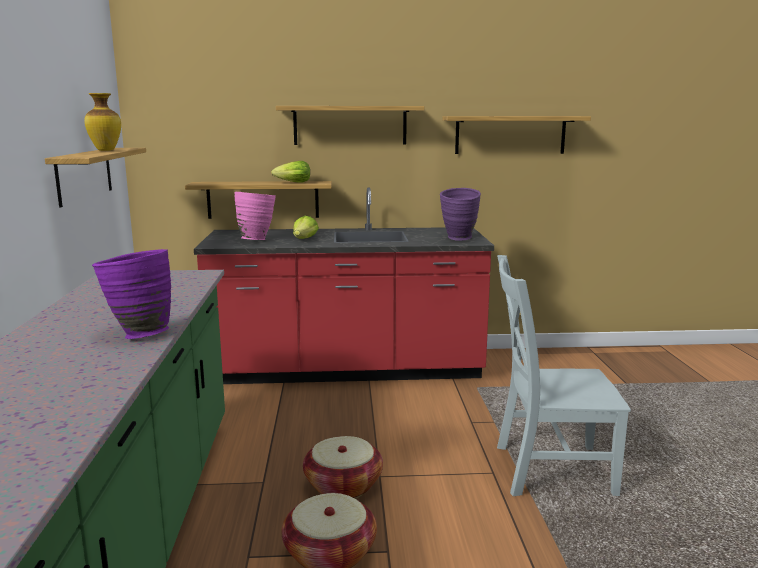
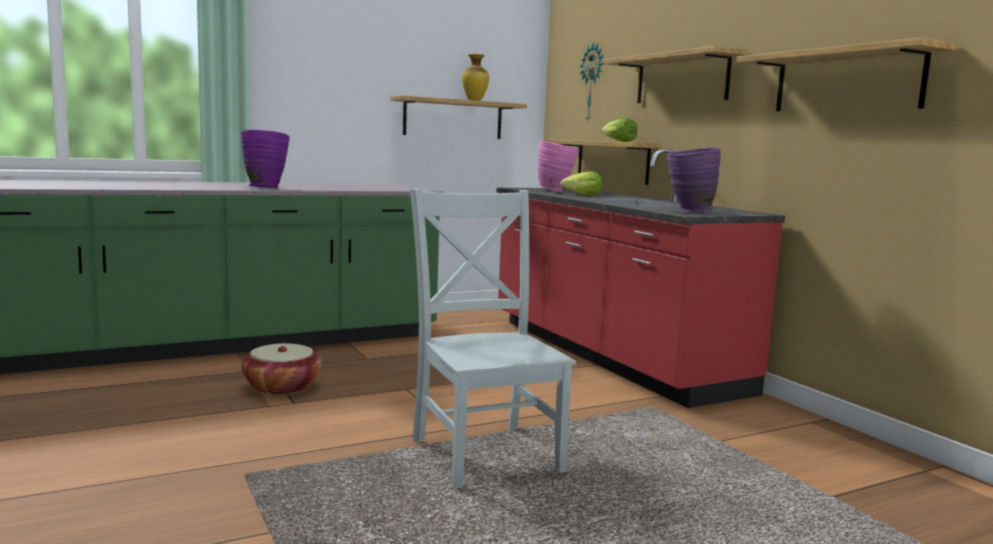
camera: 65 degrees right, 5 degrees down
(217, 122) = (593, 82): none -> wall clock
(343, 485) = (380, 380): basket -> none

